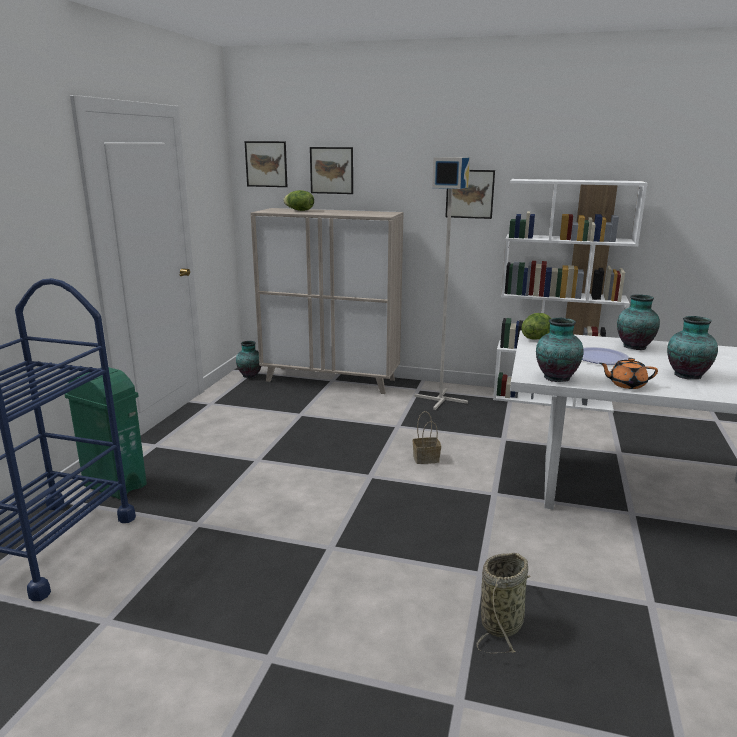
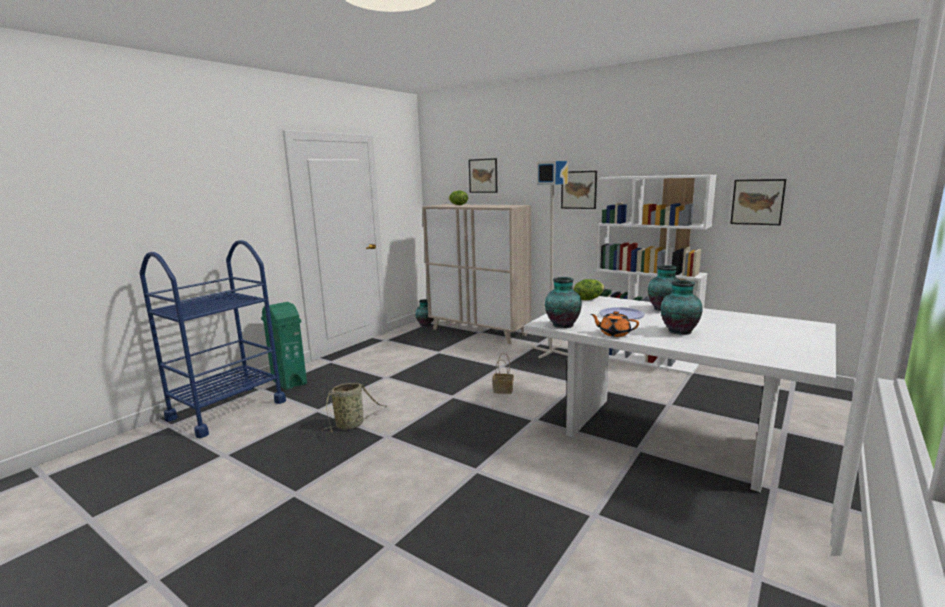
camera: 20 degrees right, 5 degrees down
(266, 164) = (442, 173): picture -> picture (757, 202)
(503, 623) = (464, 504): basket -> basket (352, 424)

